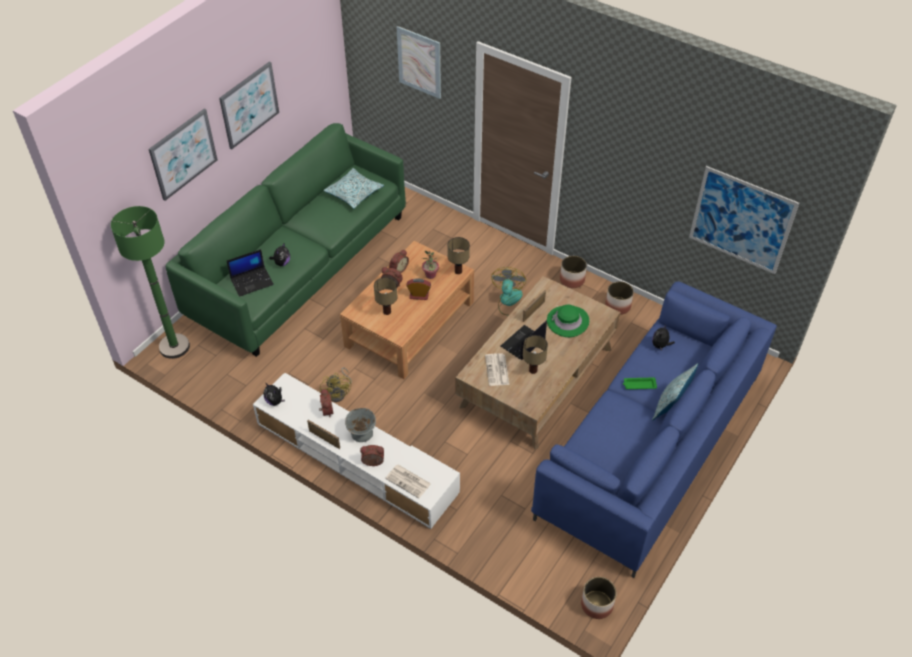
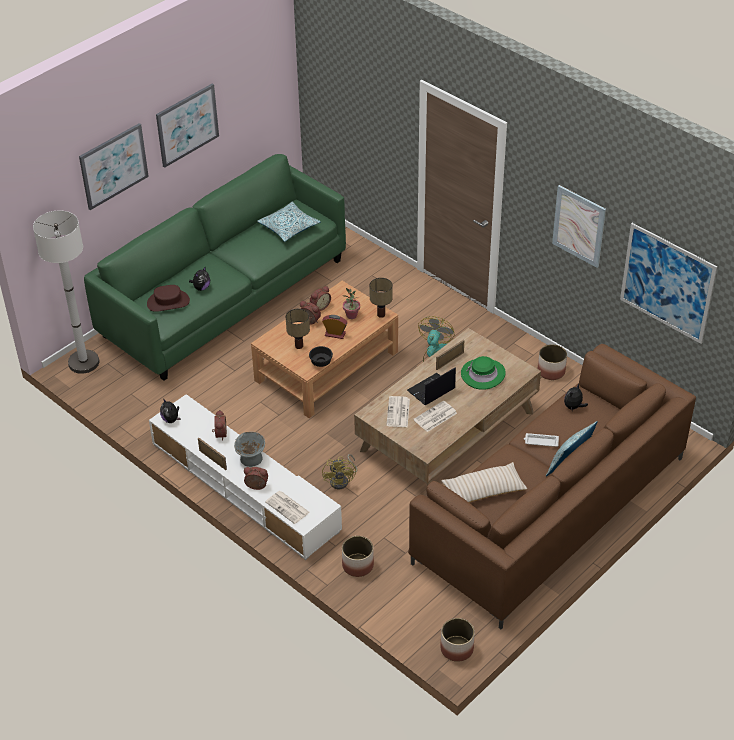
camera: 10 degrees right, 5 degrees down
(174, 347) = (83, 362): green floor lamp -> white floor lamp
(252, 281) = (168, 302): laptop -> brown hat
(339, 393) = (240, 424): yellow fan -> yellow fan (342, 480)
(412, 326) = (321, 362): none -> black bowl
(419, 62) = (367, 97): picture -> picture (579, 226)
(533, 371) = (435, 417): table lamp -> newspaper
(572, 279) = (508, 340): planter -> planter (358, 565)
(598, 443) = (483, 490): none -> beige pillow
(639, 385) = (540, 442): green tray -> white tray
(649, 445) = (550, 509): blue sofa -> brown sofa

